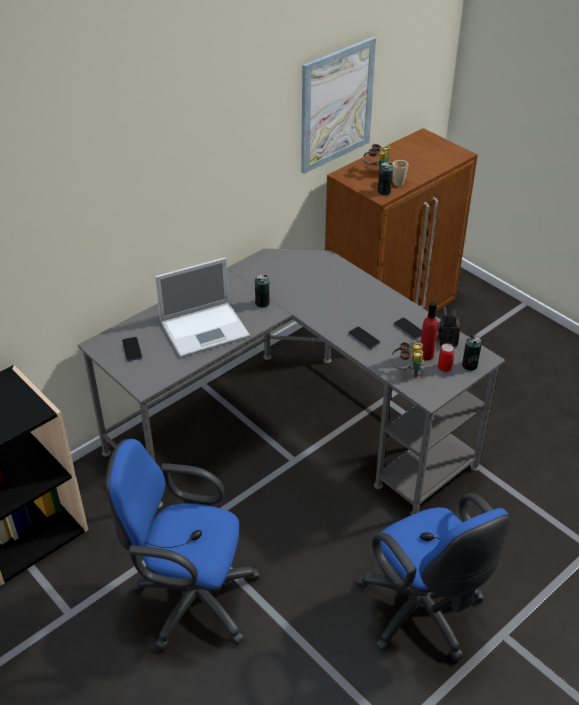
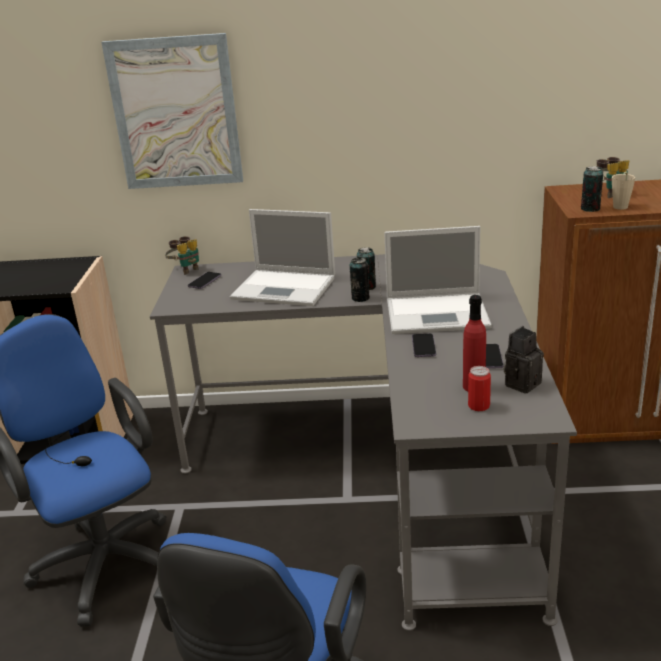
camera: 45 degrees right, 15 degrees down
(336, 105) = (570, 95): picture -> picture (175, 113)
(338, 307) = (439, 313): none -> laptop
(406, 371) = (426, 391): binoculars -> binoculars (186, 270)
(469, 365) = (515, 417): can -> can (360, 298)

